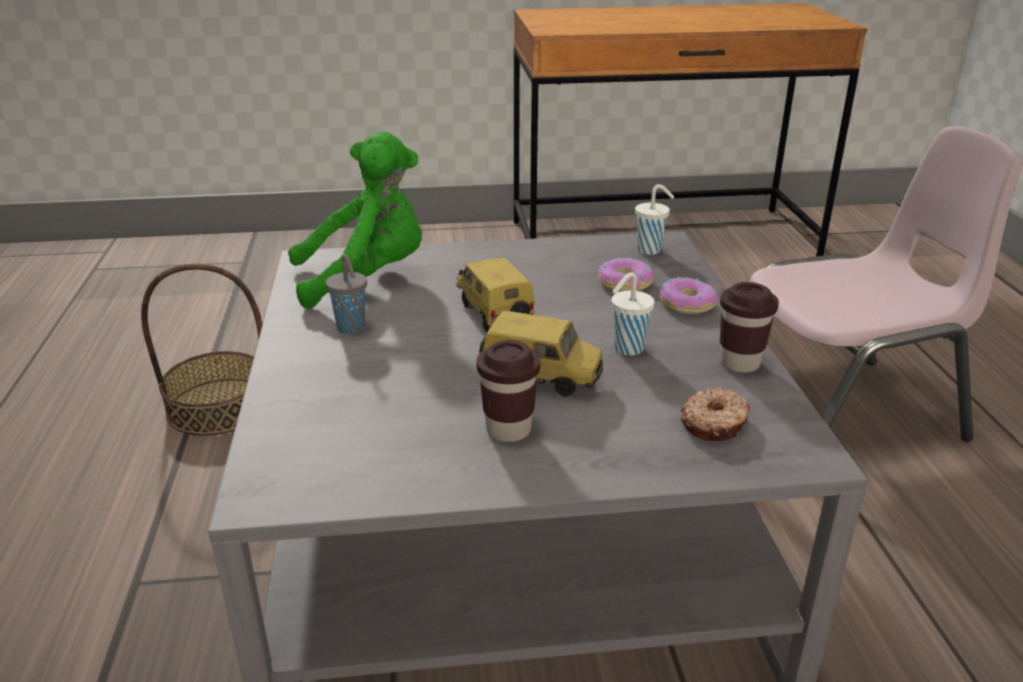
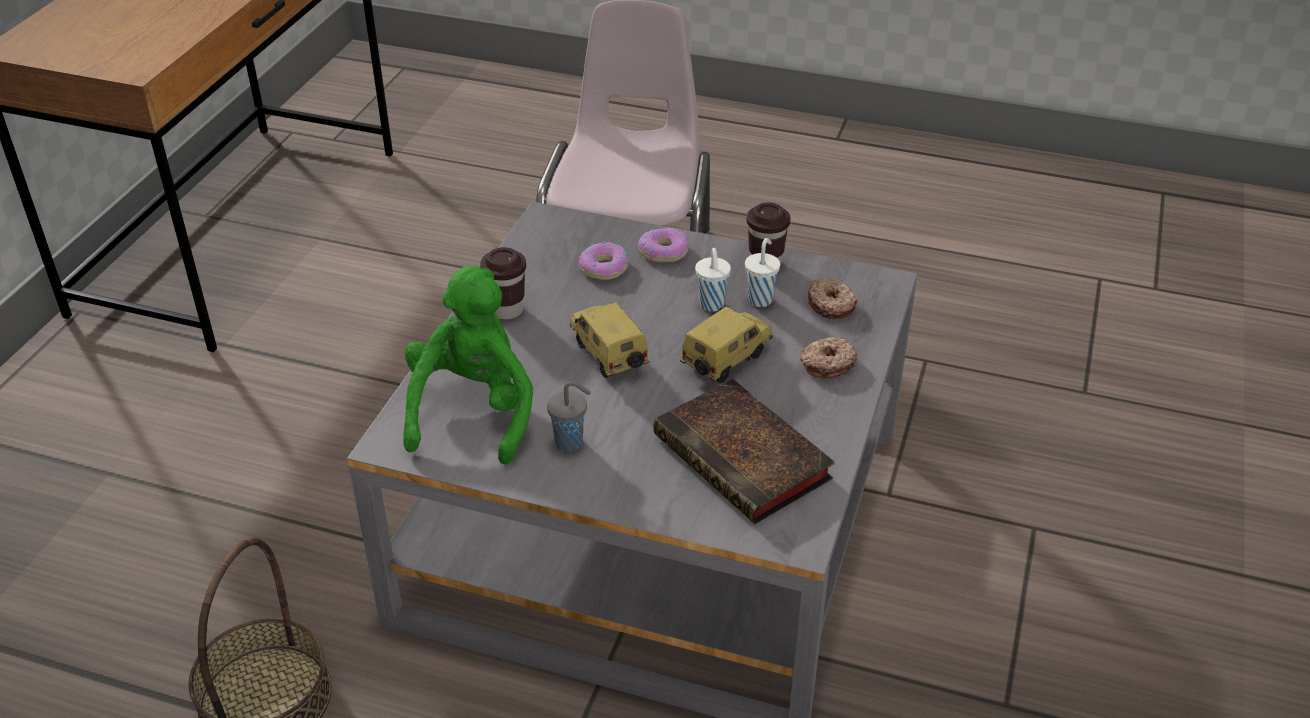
camera: 65 degrees left, 10 degrees up
(382, 429) = (746, 460): none -> book
(491, 315) = (606, 355): toy car -> toy car turned 60 degrees clockwise
(508, 430) = (784, 397): brown cup -> brown cup (507, 310)
(597, 446) = (827, 364): none -> donut
(650, 250) = (555, 232): white cup -> white cup (760, 299)

